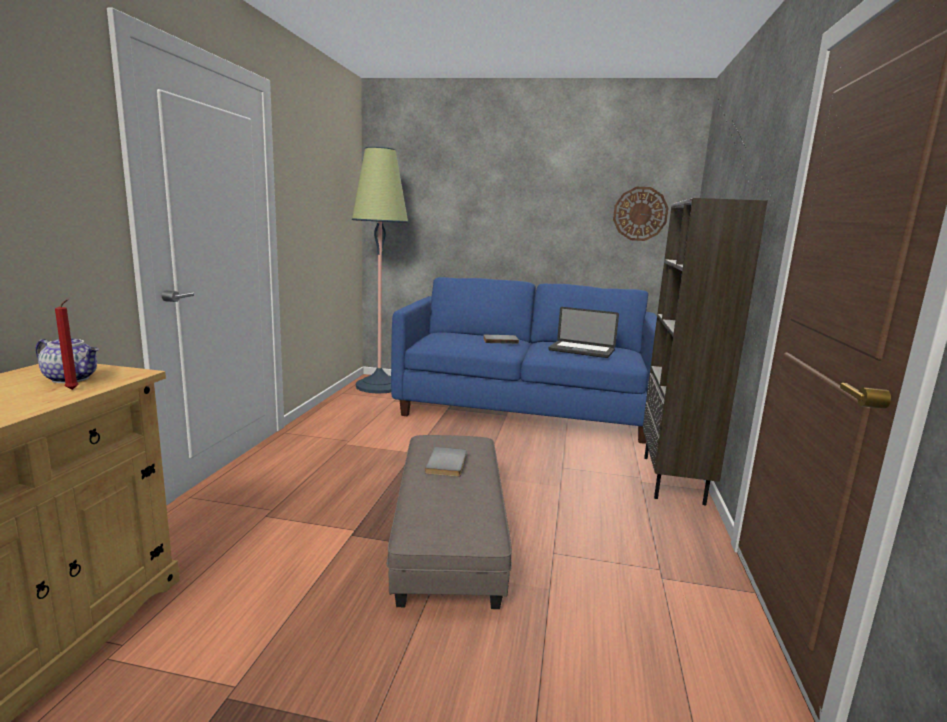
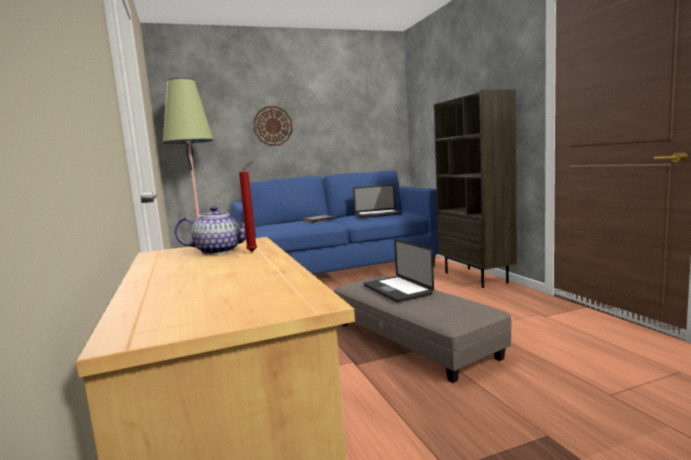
camera: 30 degrees left, 5 degrees down
(448, 464) = (397, 290): grey book -> laptop
(640, 214) = (375, 120): wall clock -> wall clock (273, 126)

